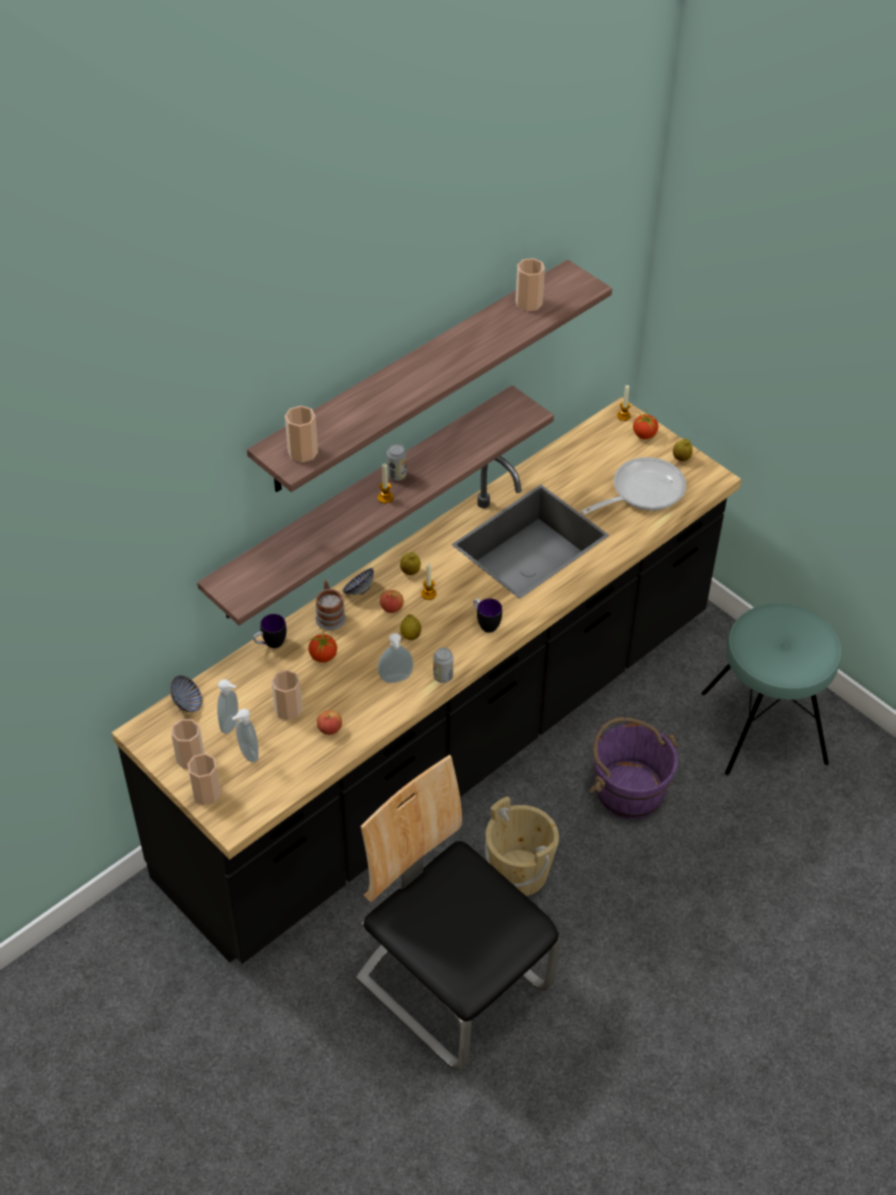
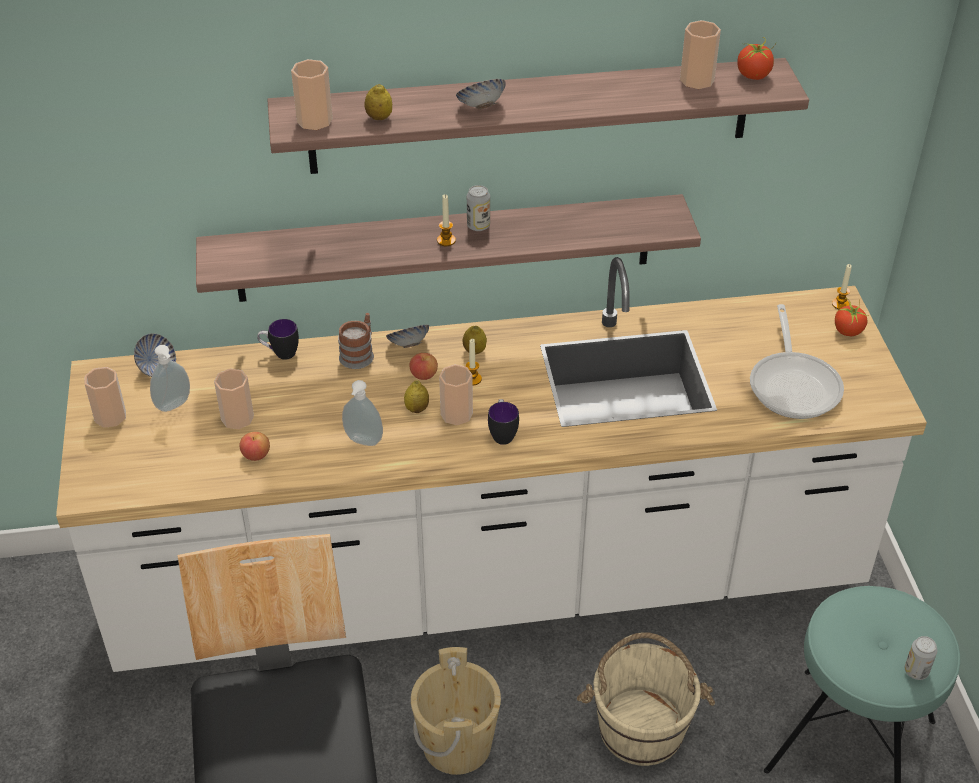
camera: 35 degrees right, 5 degrees down
(206, 793) = (92, 454): cup -> cup (456, 414)
(247, 754) = (161, 439): soap dispenser -> none
(323, 656) = (317, 387): tomato -> tomato (753, 75)
(407, 388) = (481, 107): none -> bowl
(443, 676) = (411, 462): can -> can (916, 671)
(445, 746) = (489, 582): black counter -> white counter
(629, 790) = (641, 727): purple bucket -> beige bucket
(642, 491) = (794, 384): frying pan -> frying pan turned 90 degrees clockwise
(681, 458) = (871, 371): lemon -> lemon (379, 118)

